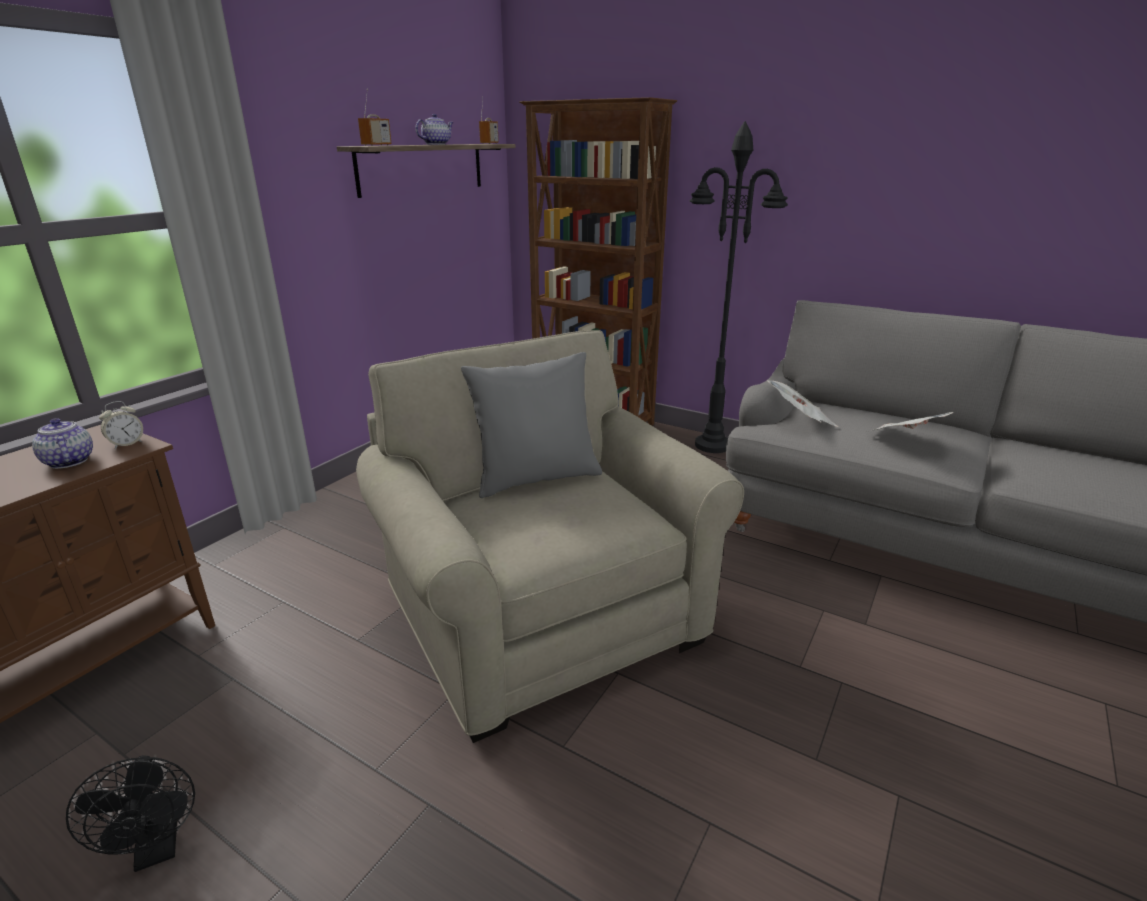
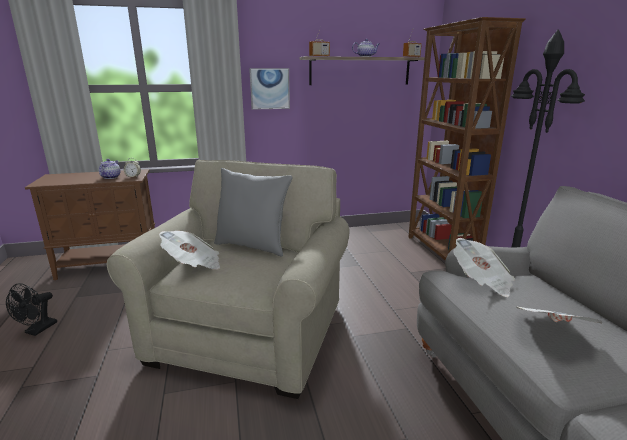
camera: 45 degrees right, 5 degrees down
(298, 210) = (269, 88): none -> picture
(521, 533) = (193, 264): none -> newspaper

